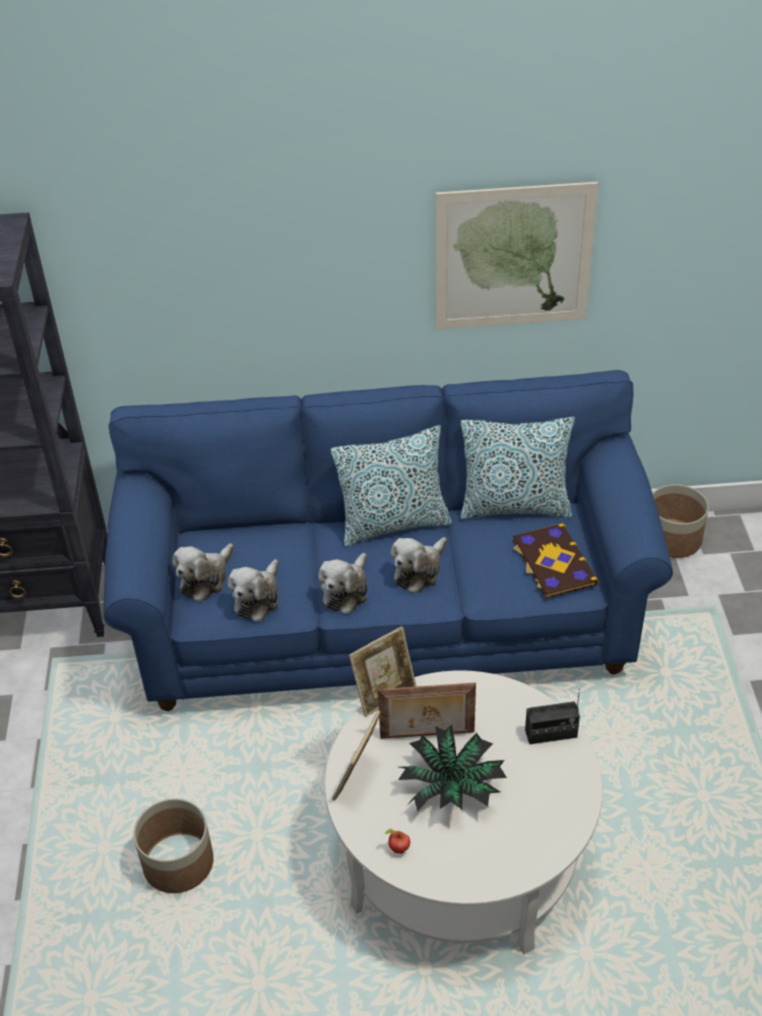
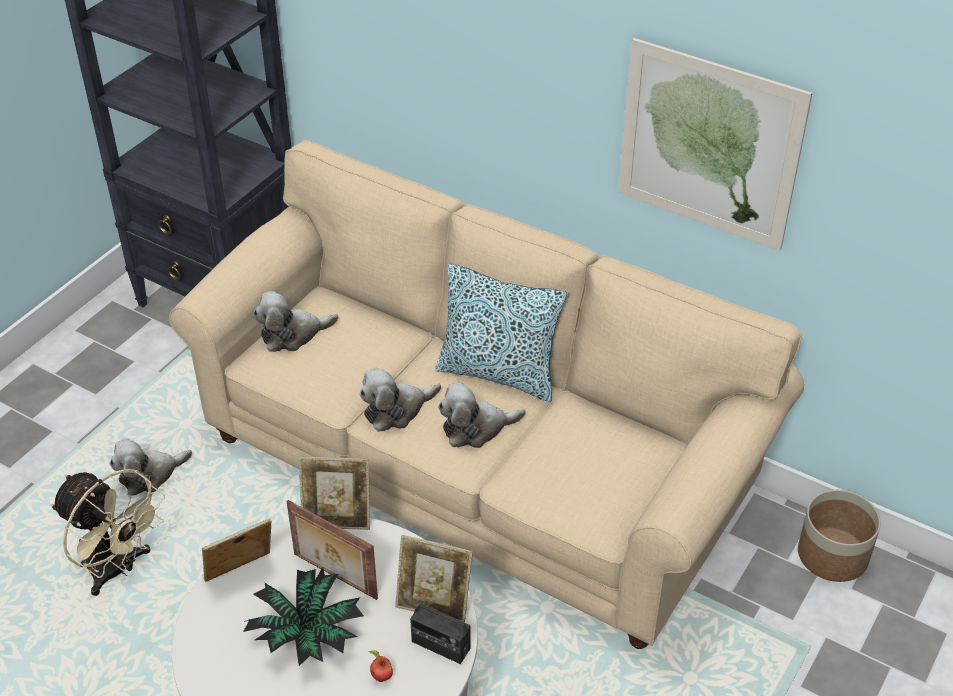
camera: 35 degrees right, 0 degrees up
(178, 862) = (118, 570): planter -> beige fan
(258, 598) = (316, 374): plush toy -> plush toy (150, 475)
(385, 619) = (477, 470): blue sofa -> beige sofa
(398, 849) = (210, 656): apple -> apple (380, 676)
(515, 507) = (624, 418): pillow -> none
(517, 709) = (434, 604): none -> picture frame
(553, 563) = (603, 490): book -> none

